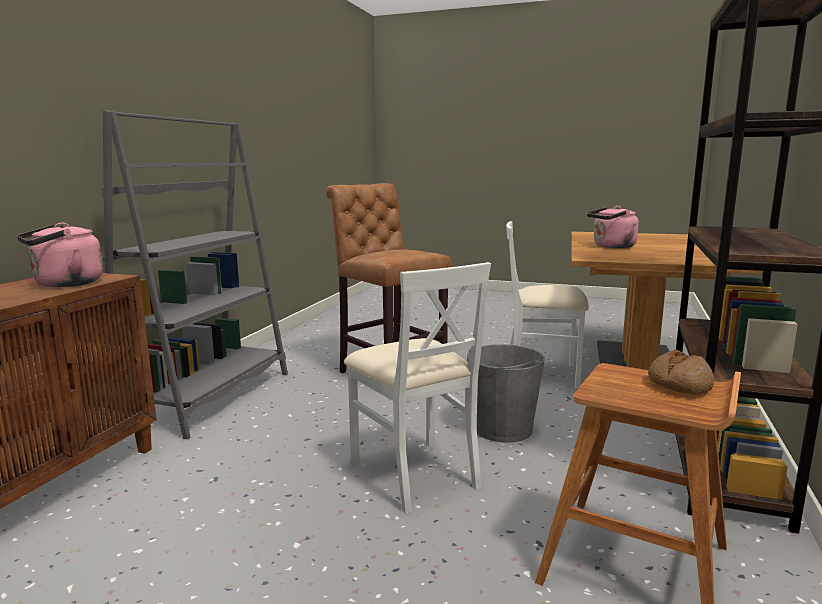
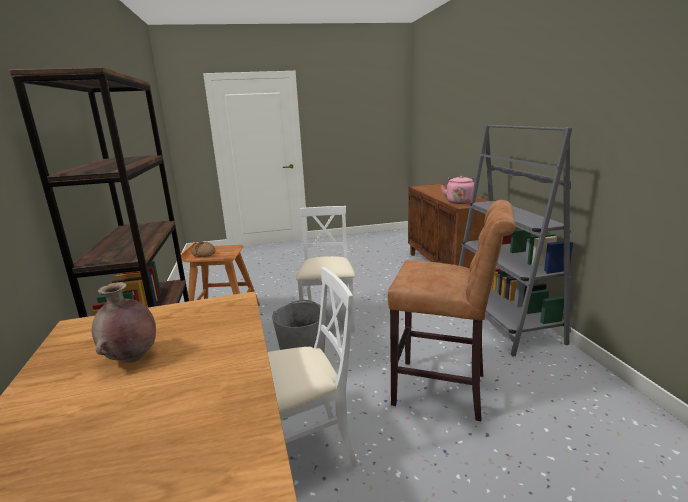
camera: 150 degrees right, 5 degrees up
(415, 474) = (329, 321): white chair -> white chair turned 60 degrees clockwise
(612, 247) = (204, 353): pink kettle -> none
(662, 250) = (131, 358): none -> brown vase

